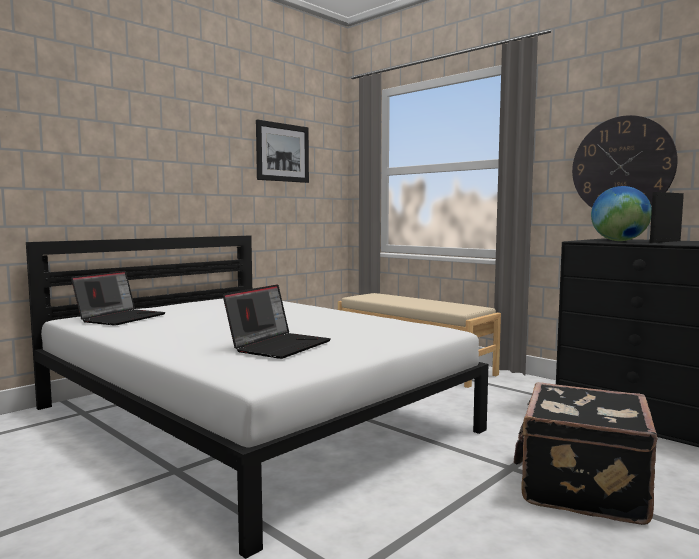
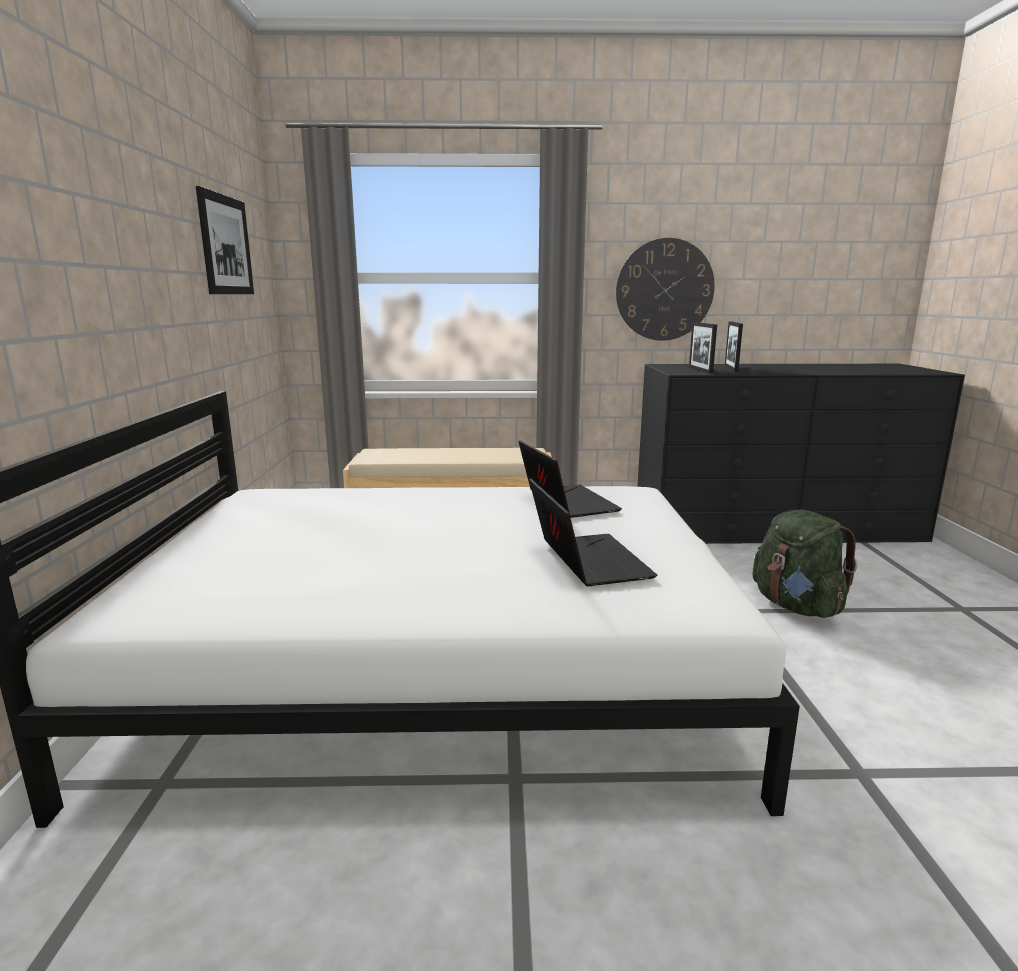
camera: 45 degrees left, 10 degrees up
(121, 318) = (204, 589): laptop -> laptop (566, 502)
(581, 487) = (796, 606): black suitcase -> green backpack
(619, 241) = (700, 370): globe -> picture frame

